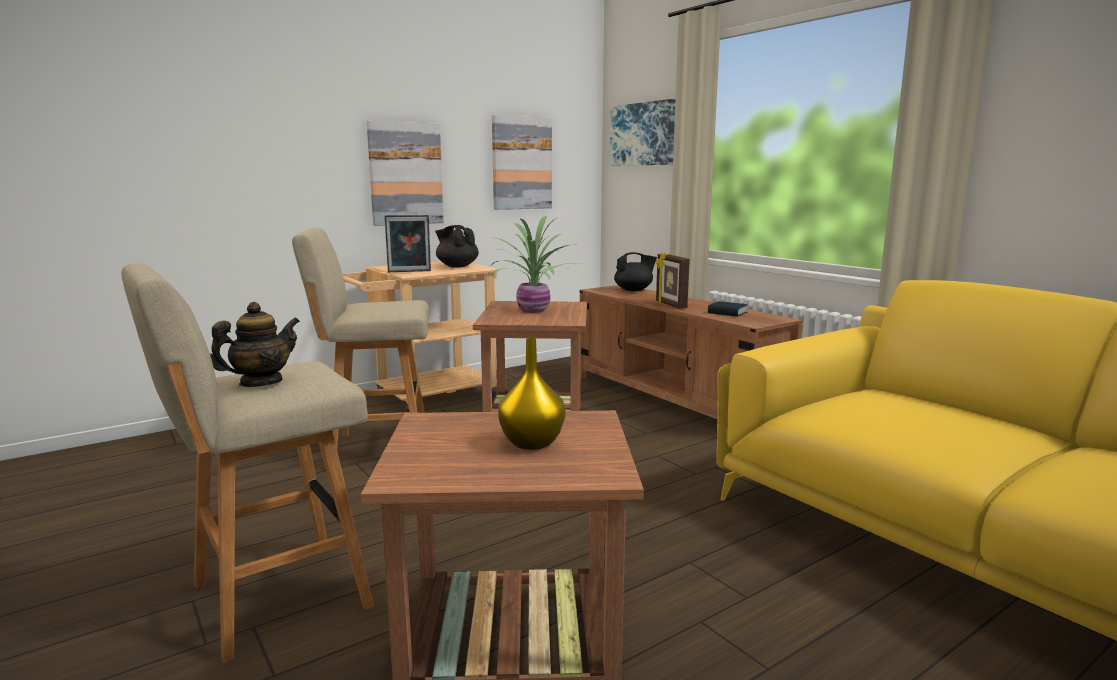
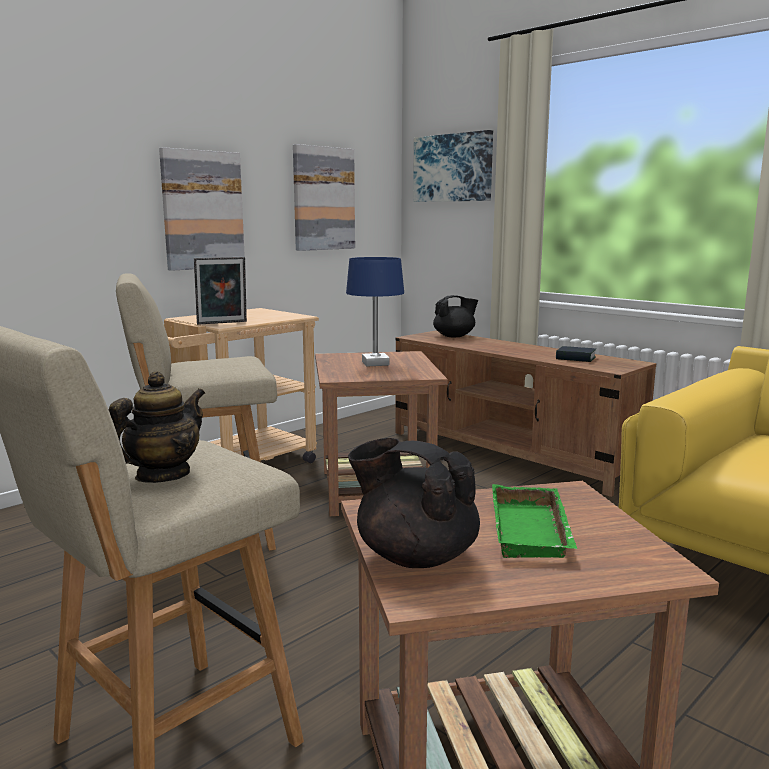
camera: 10 degrees left, 0 degrees up
(457, 266) = (269, 315): black teapot -> black teapot (415, 556)
(532, 443) = (533, 531): yellow vase -> green tray
(535, 311) = (375, 363): potted plant -> blue table lamp
(670, 305) = (508, 351): picture frame -> none

